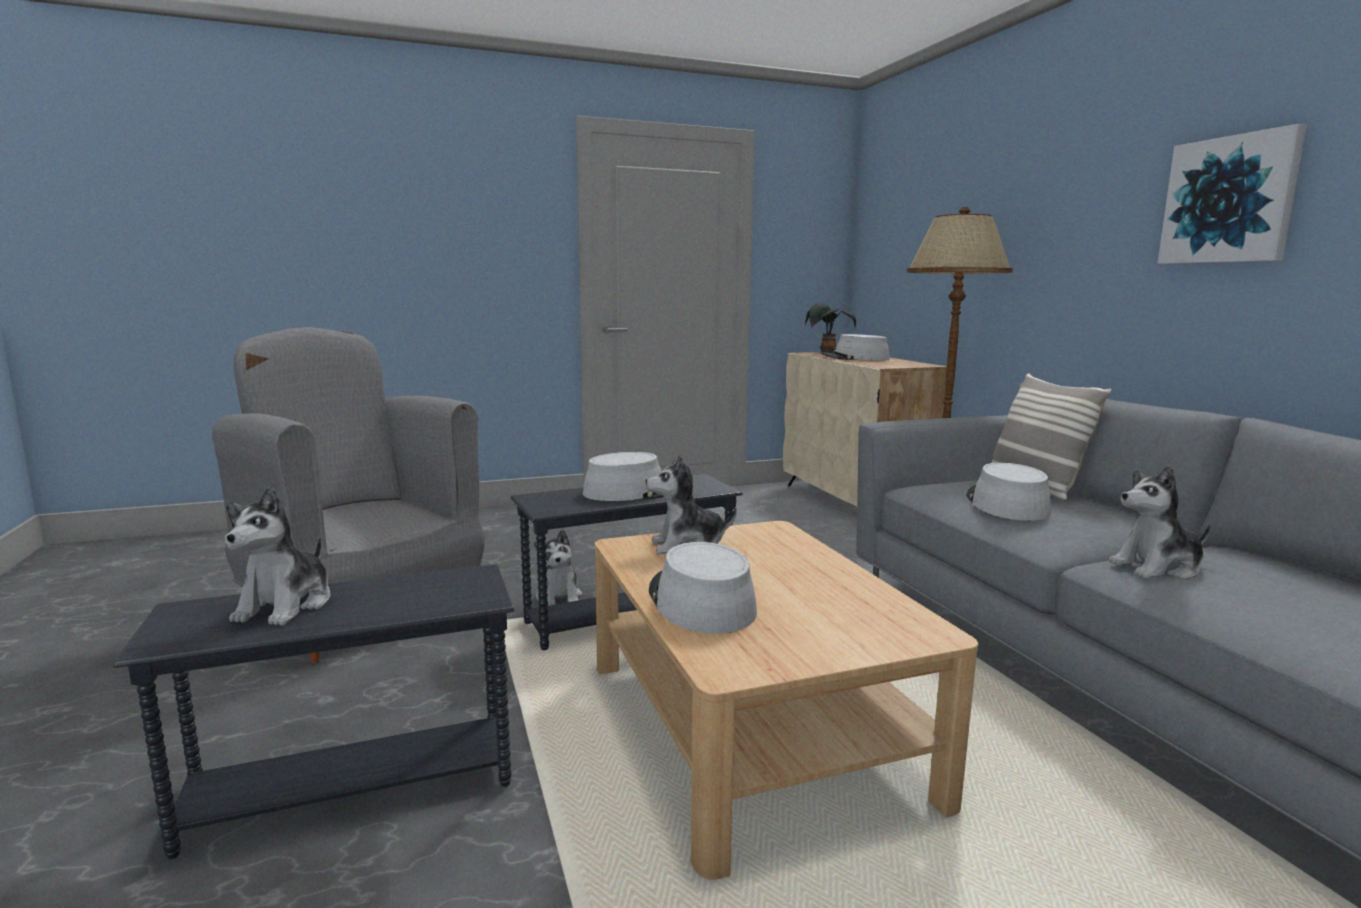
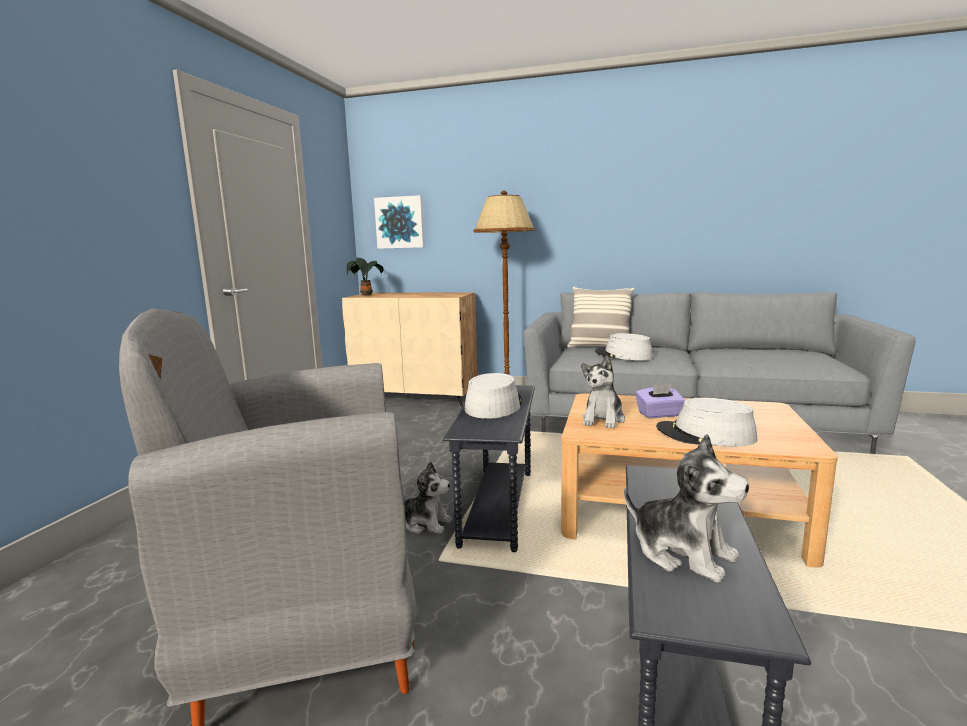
camera: 55 degrees left, 0 degrees up
(756, 569) = (659, 414): none -> purple tissue box
(855, 358) = (405, 295): grey hat -> none
(1158, 568) = (726, 360): plush toy -> none
(1229, 200) = (647, 195): picture -> picture (400, 222)

